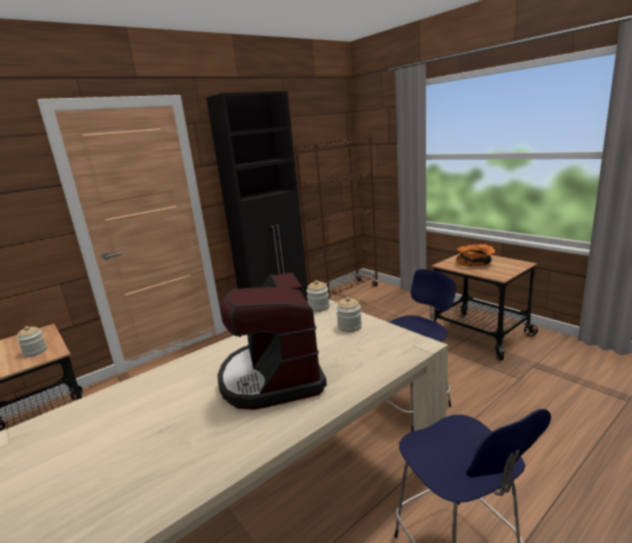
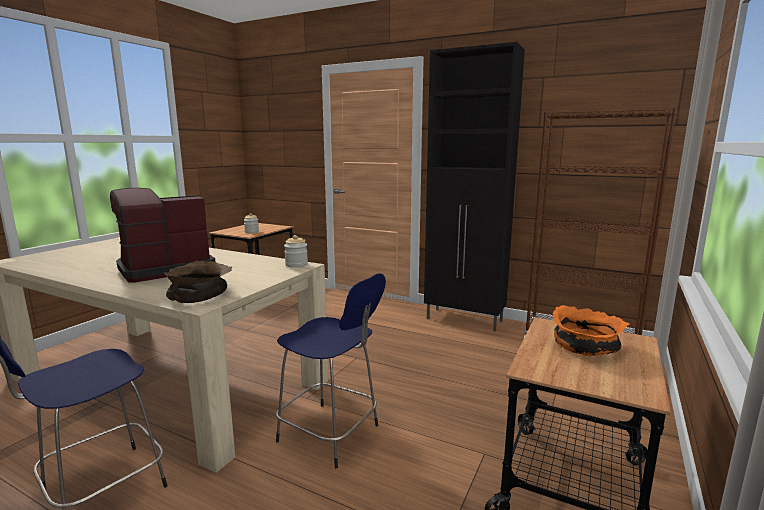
camera: 65 degrees right, 5 degrees down
(349, 327) = (250, 278): jar -> none
(389, 347) = (200, 294): none -> brown bowl

